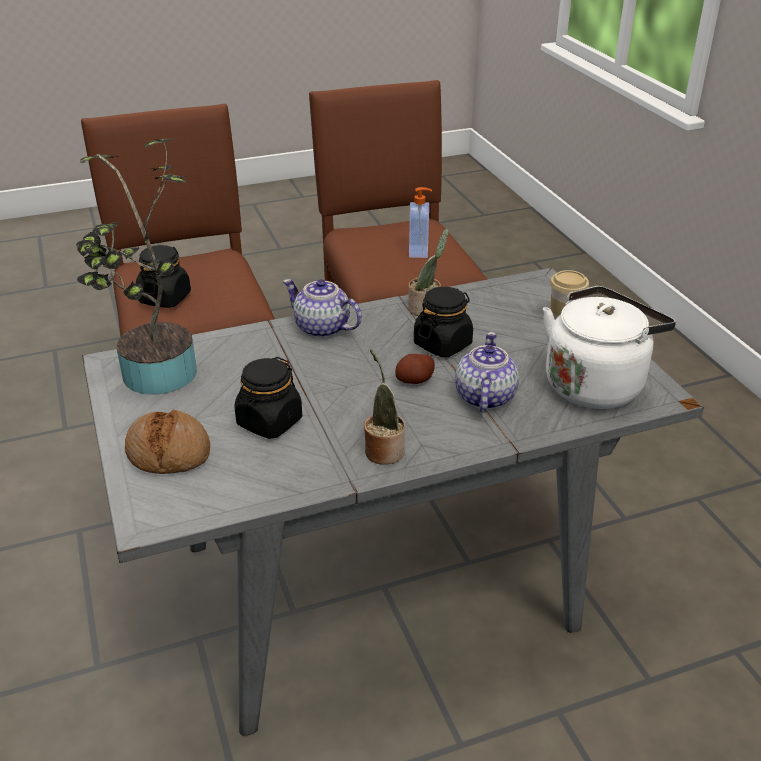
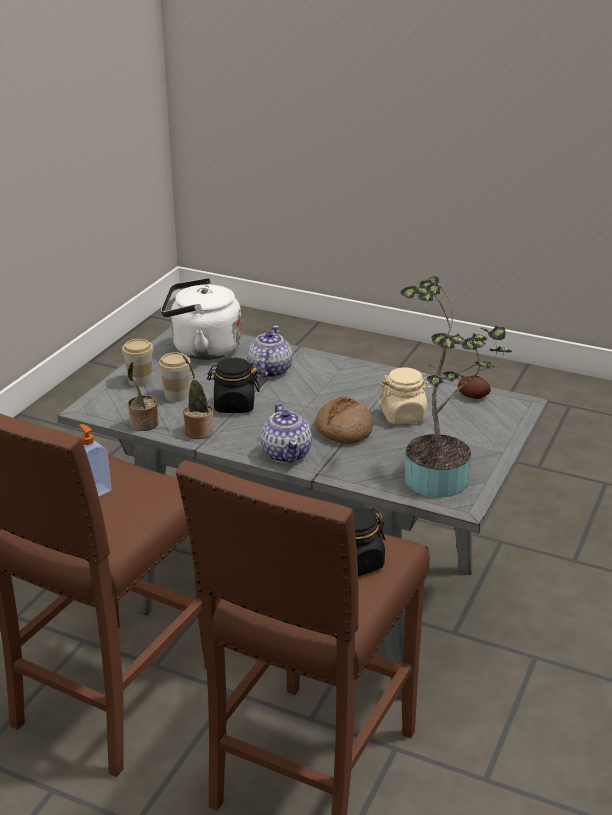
camera: 135 degrees left, 5 degrees down
(169, 452) = (479, 428): bread -> bread (343, 430)
(269, 422) = (403, 416): black jar -> beige jar
(383, 450) = (363, 376): potted plant -> potted plant (143, 425)
(414, 380) = (288, 396): potato -> potato (473, 396)
(484, 397) = (269, 371): teapot -> teapot turned 135 degrees clockwise
(506, 326) = (176, 395): none -> cup

